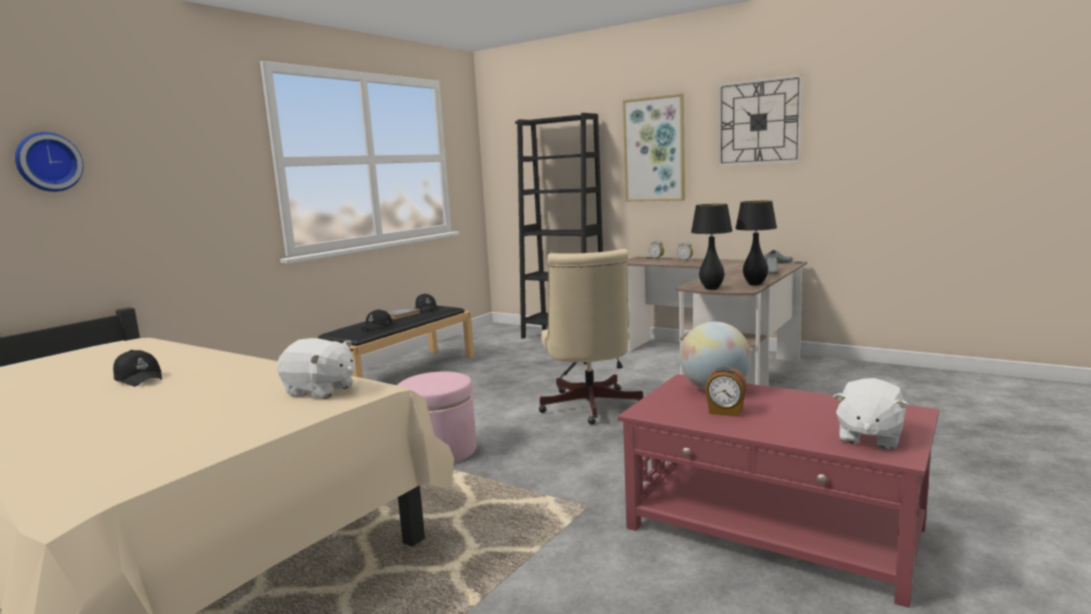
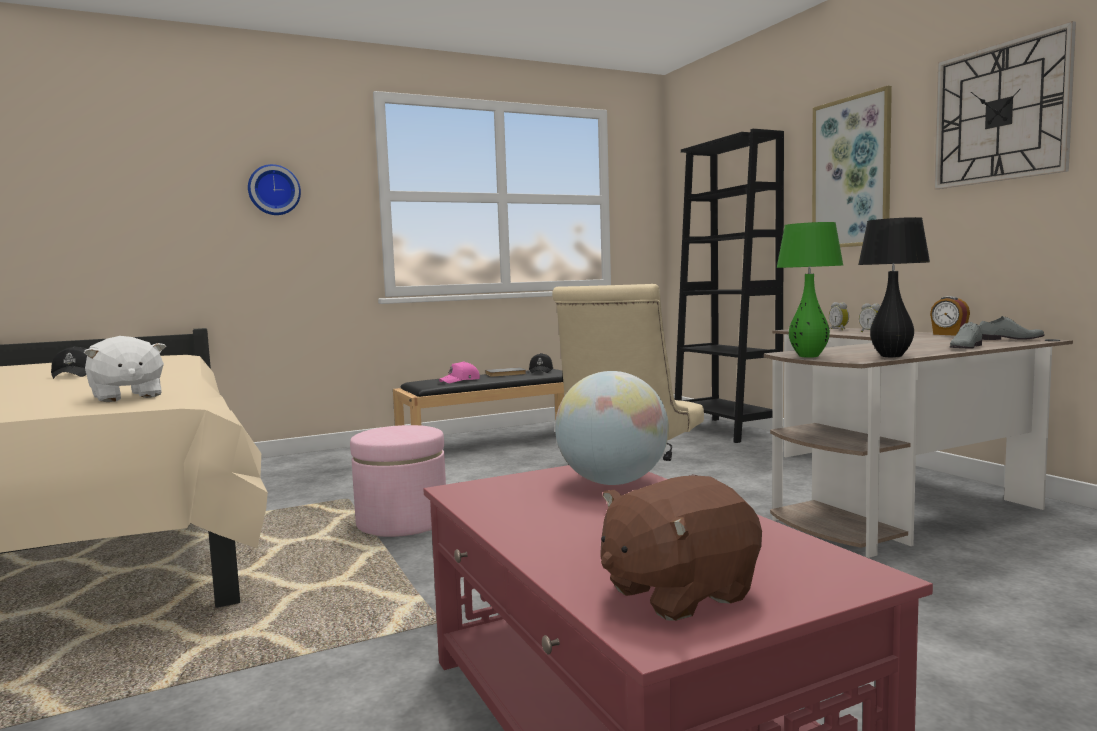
camera: 30 degrees right, 5 degrees down
(47, 162) = (145, 186): wall clock -> wall clock (274, 190)
(377, 326) = (460, 381): black cap -> pink cap
(711, 289) = (809, 356): black table lamp -> green table lamp
(725, 412) = (555, 510): alarm clock -> alarm clock (948, 334)
(868, 437) = (677, 592): white plush toy -> brown plush toy

